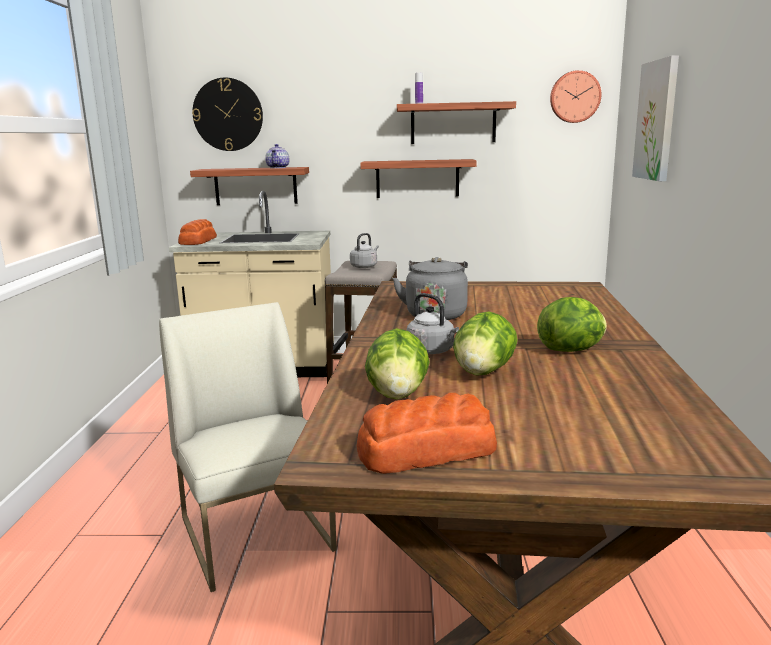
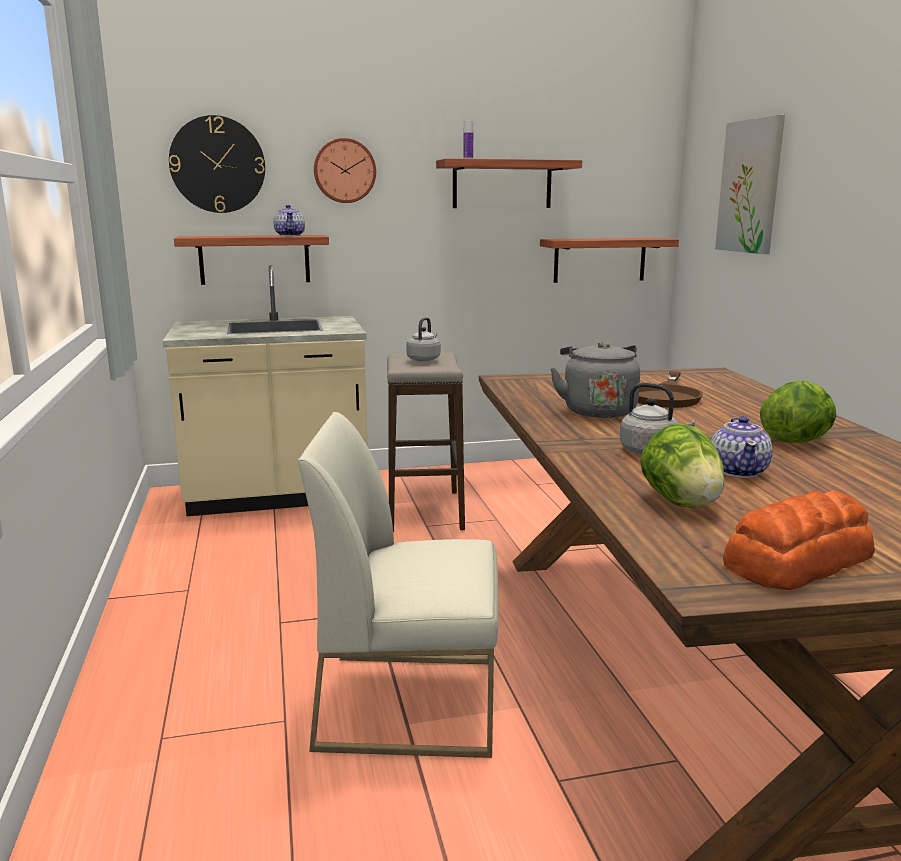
camera: 15 degrees left, 0 degrees up
(197, 241) = (193, 332): bread -> none
(258, 534) = (410, 701): white chair -> white chair turned 45 degrees counterclockwise
(417, 178) = (459, 251): shelf -> shelf (599, 260)
(483, 372) = (739, 471): lettuce -> teapot
(511, 305) = (666, 396): none -> brown frying pan
(574, 97) = (636, 157): wall clock -> wall clock (344, 171)

